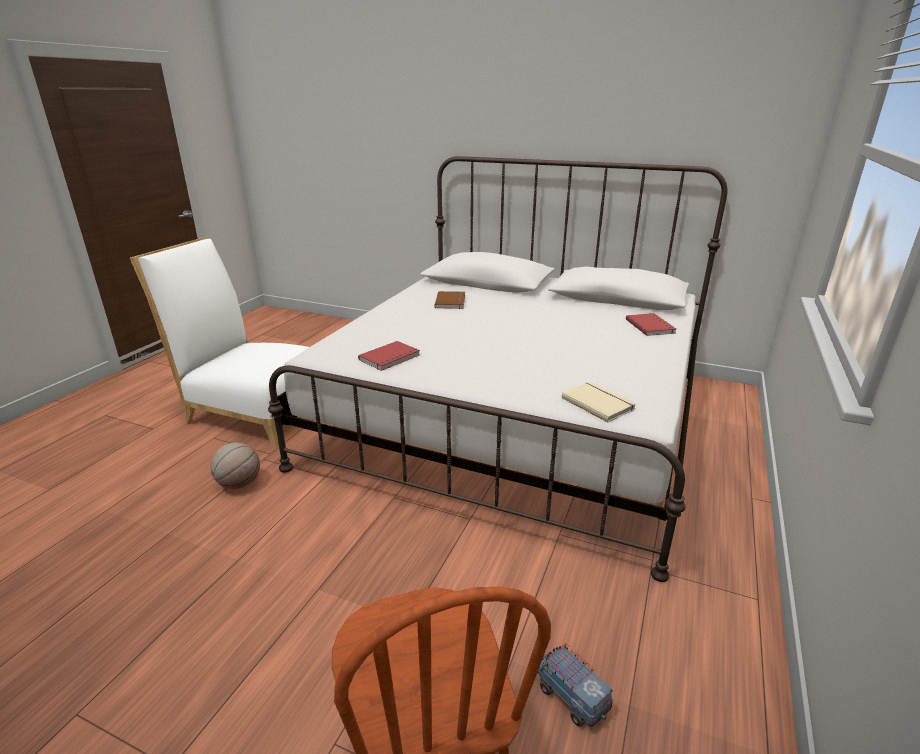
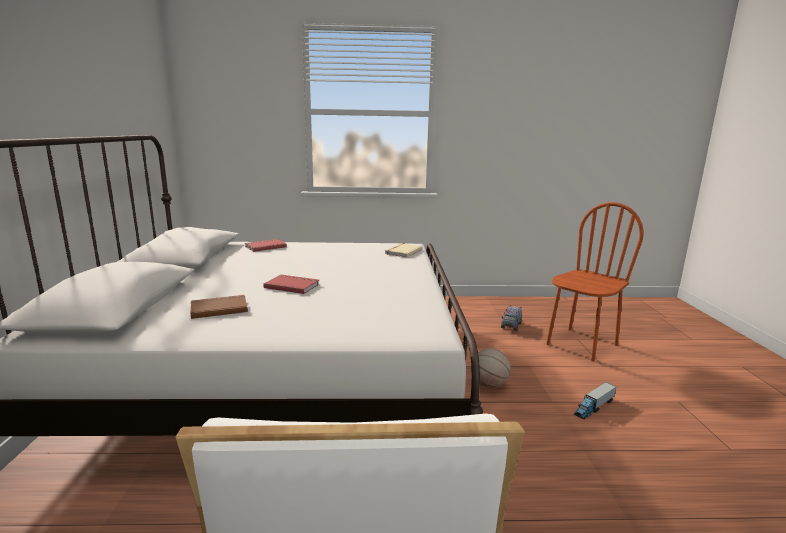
camera: 115 degrees left, 10 degrees down
(239, 483) = (521, 512): basketball -> basketball (489, 385)
(271, 625) = (594, 407): none -> toy truck
(391, 358) = (402, 304): red book -> red book (292, 285)

